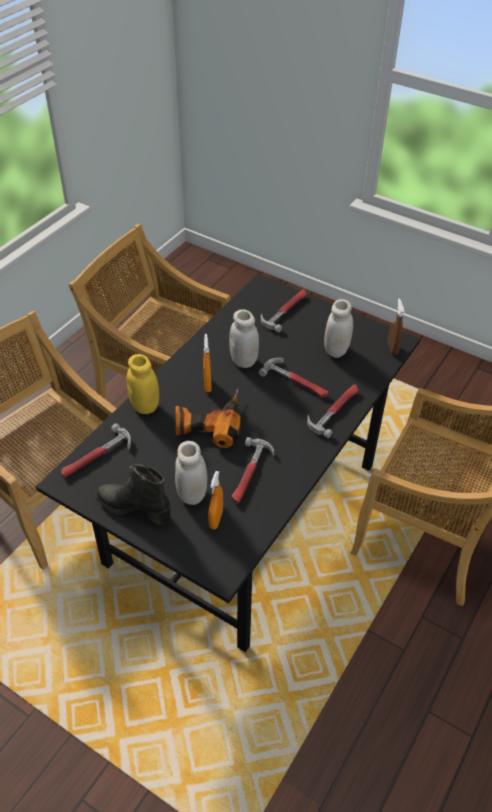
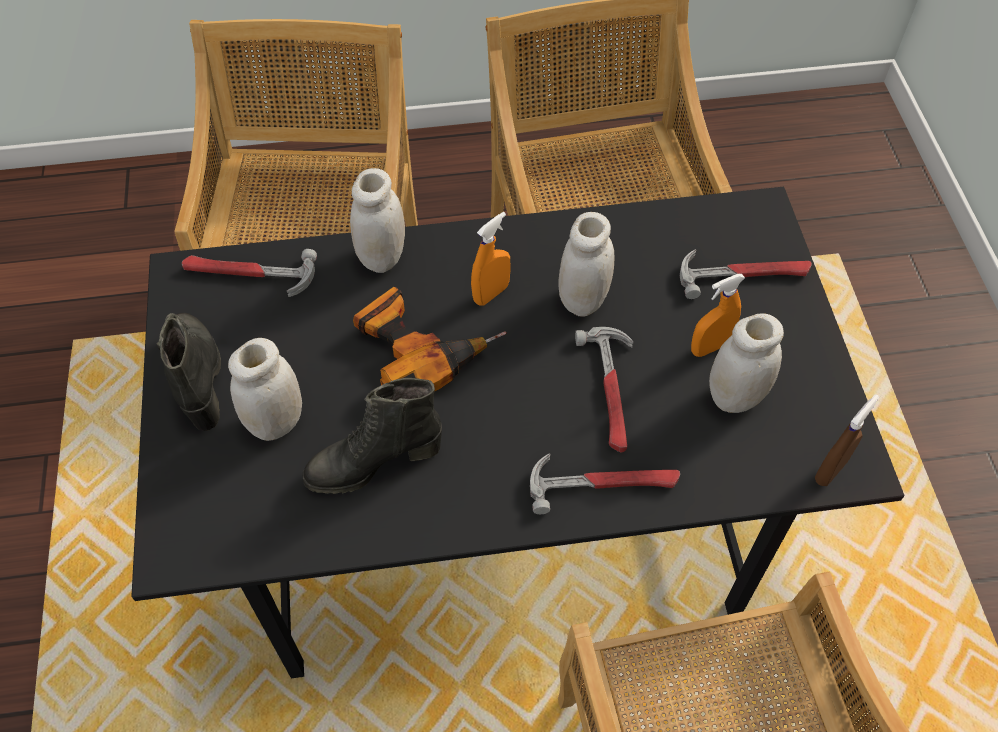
camera: 50 degrees right, 10 degrees up
(145, 406) = (382, 257): yellow jar -> white jar
(216, 519) = (256, 481): orange spray bottle -> orange spray bottle (710, 347)
(250, 473) = (374, 463): hammer -> black boot

